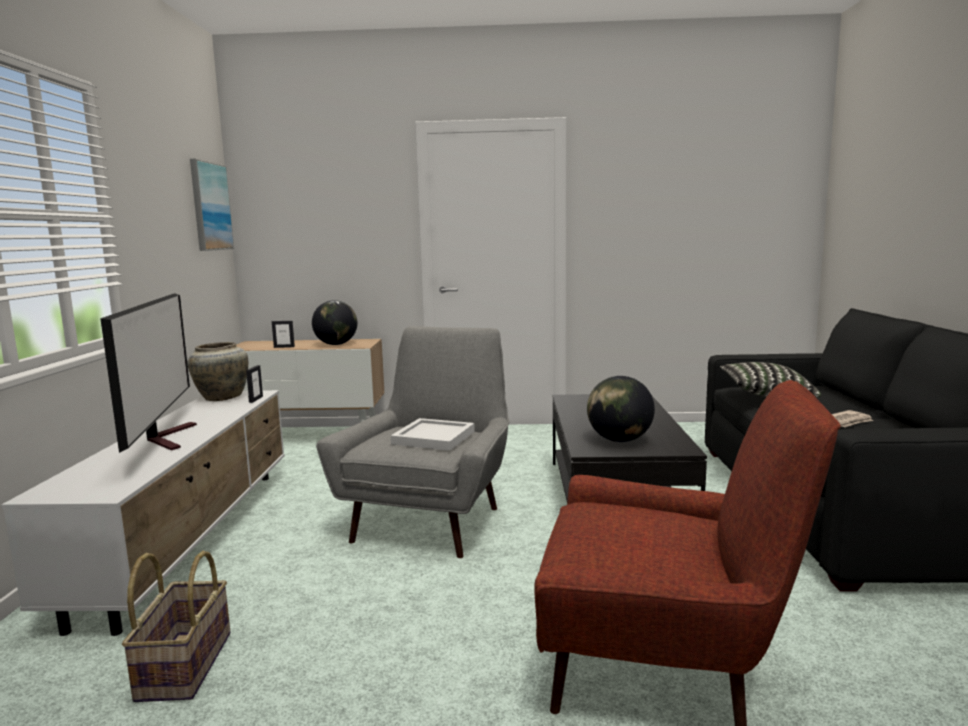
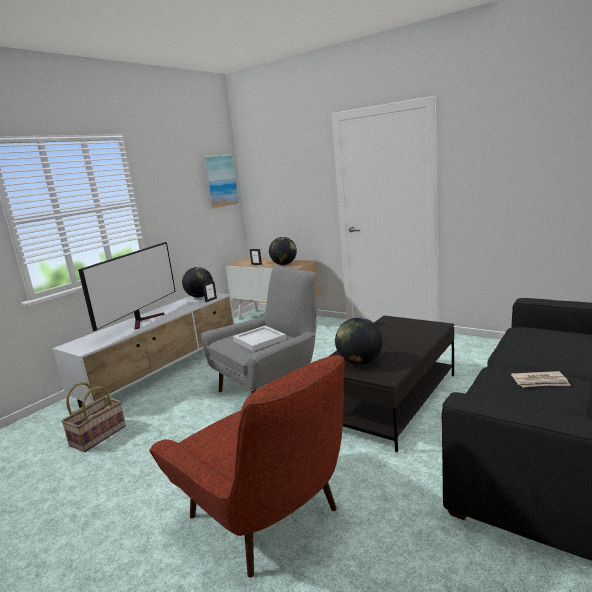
camera: 35 degrees right, 5 degrees up
(221, 397) = (200, 296): beige vase -> globe
(765, 396) = (524, 343): pillow -> none

